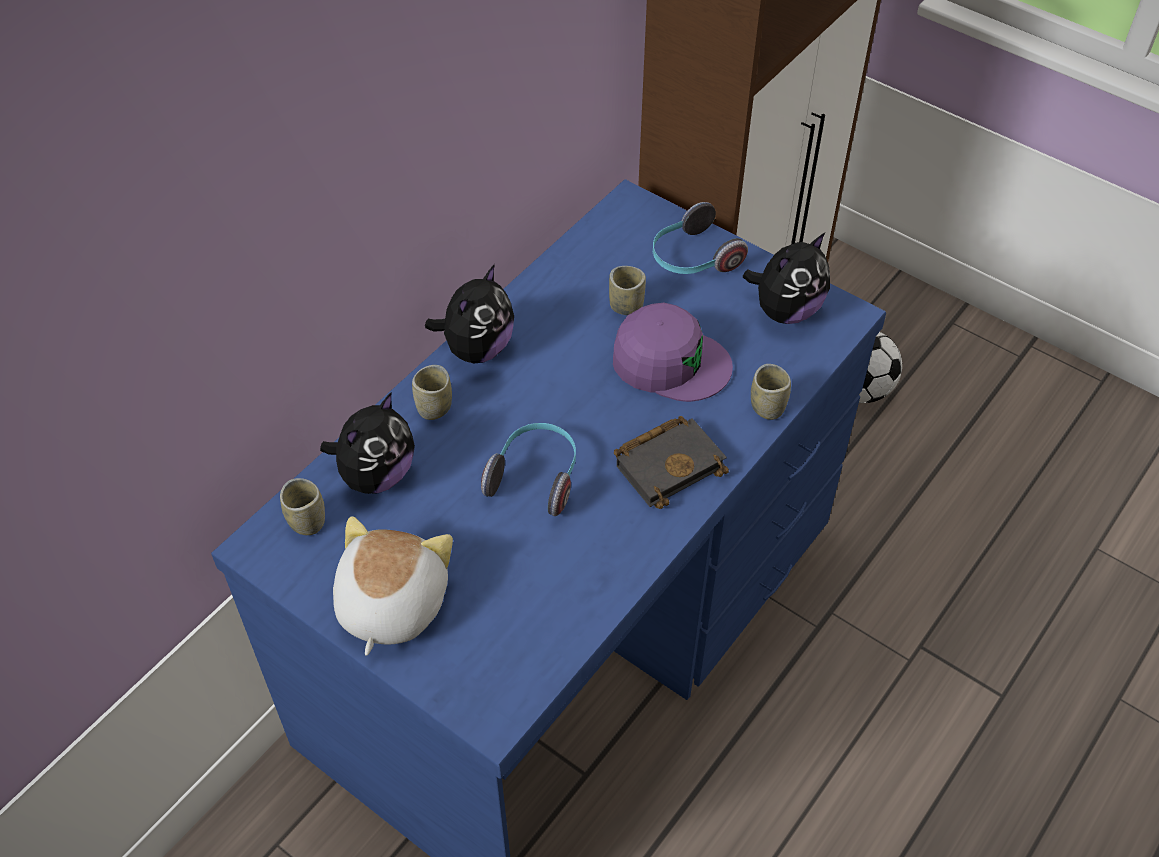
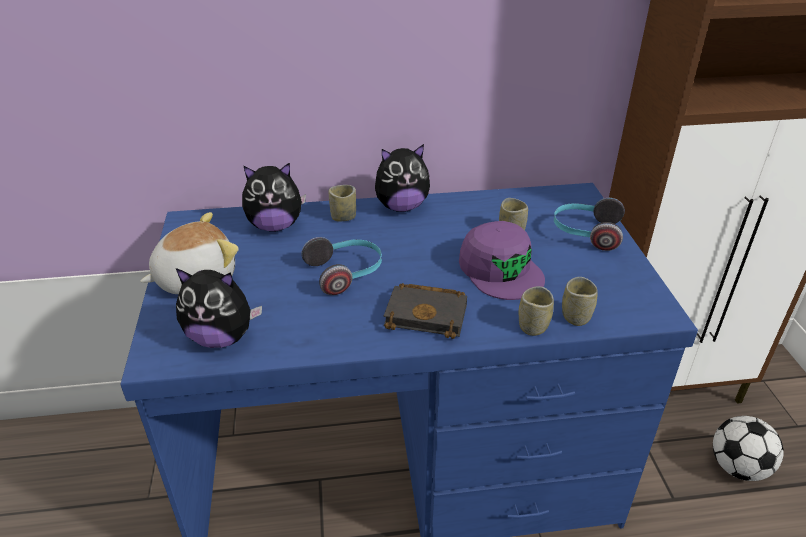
camera: 45 degrees right, 15 degrees down
(307, 521) = (219, 224): cup -> cup (576, 317)
(785, 310) = (616, 288): plush toy -> plush toy (221, 337)

